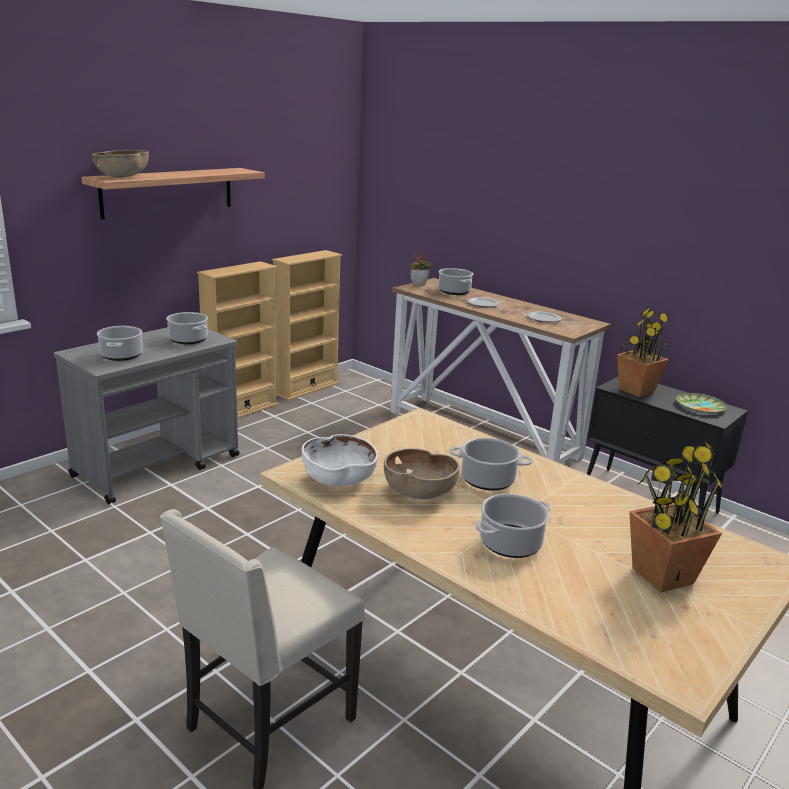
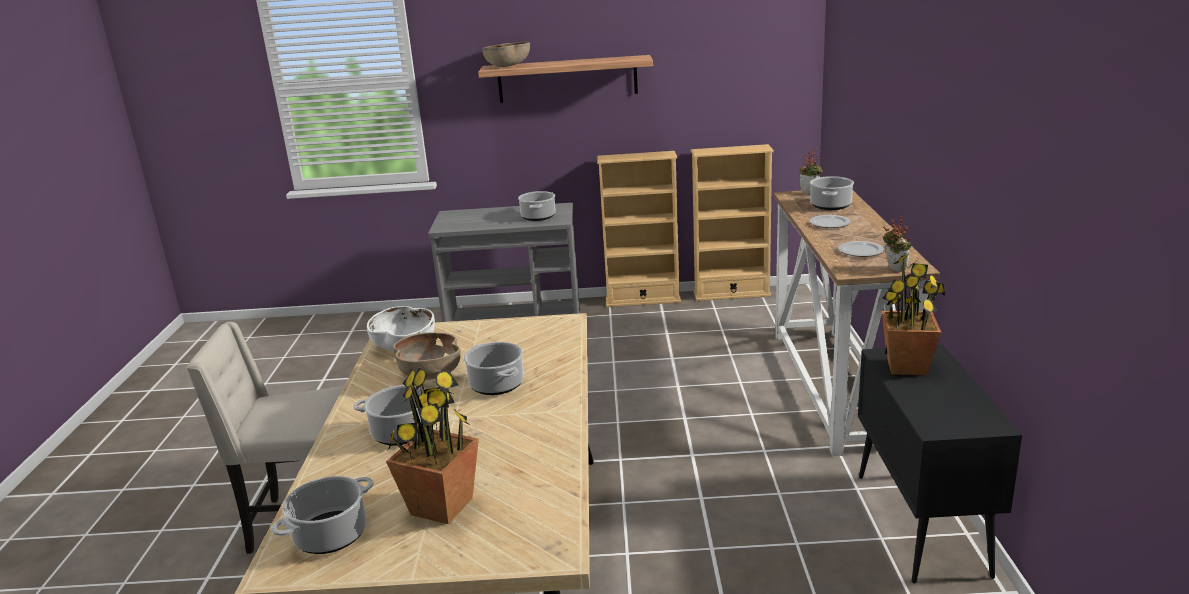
camera: 50 degrees right, 0 degrees up
(121, 356) = (471, 221): cooking pot -> cooking pot (330, 536)
(586, 326) = (893, 269): none -> potted plant
(699, 406) = (953, 408): plate -> none

